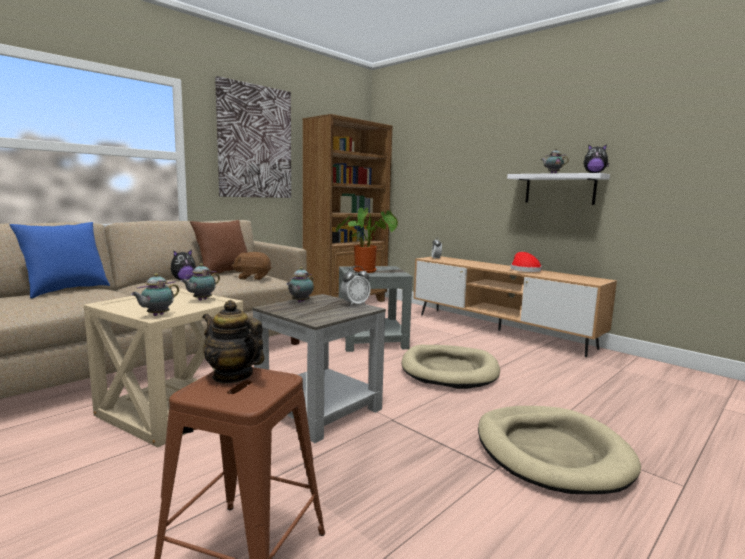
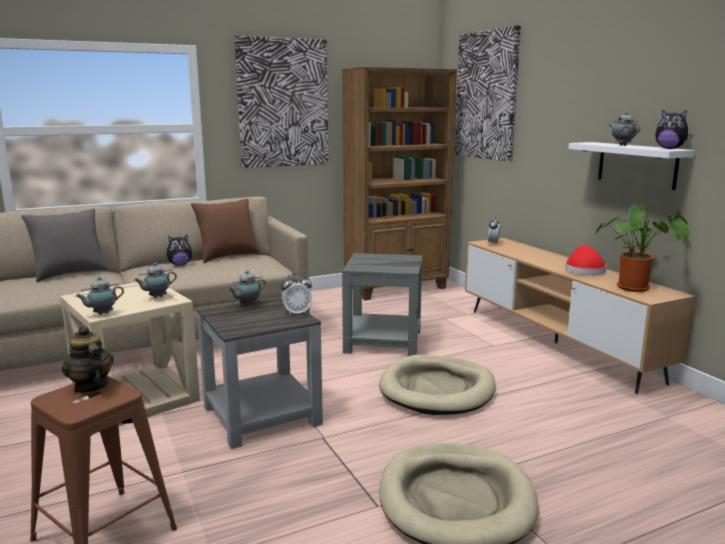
camera: 20 degrees right, 5 degrees up
(66, 290) = (70, 274): blue pillow -> grey pillow
(252, 278) = (249, 265): brown plush toy -> none
(367, 271) = (375, 263): potted plant -> potted plant (637, 288)
(416, 146) = (486, 95): none -> picture

